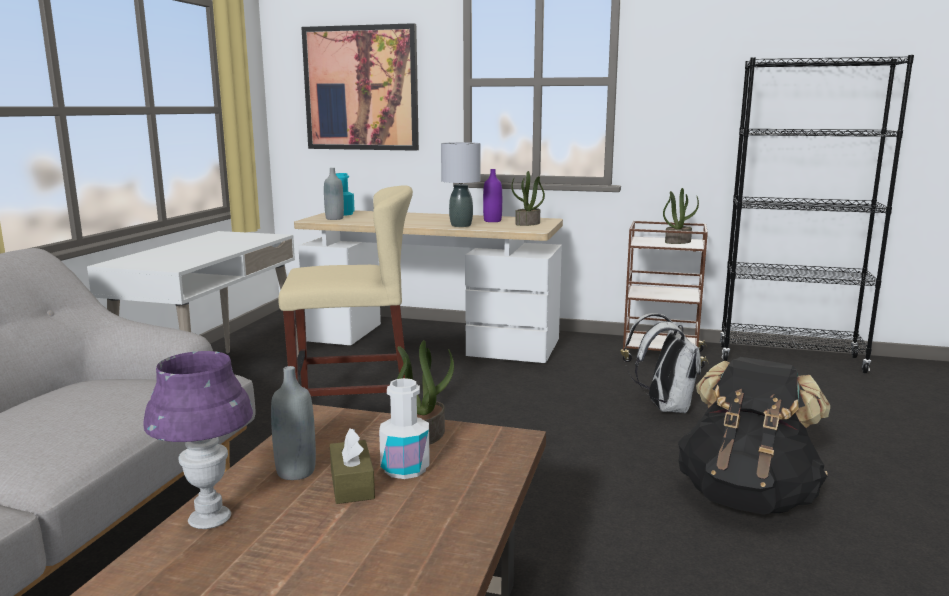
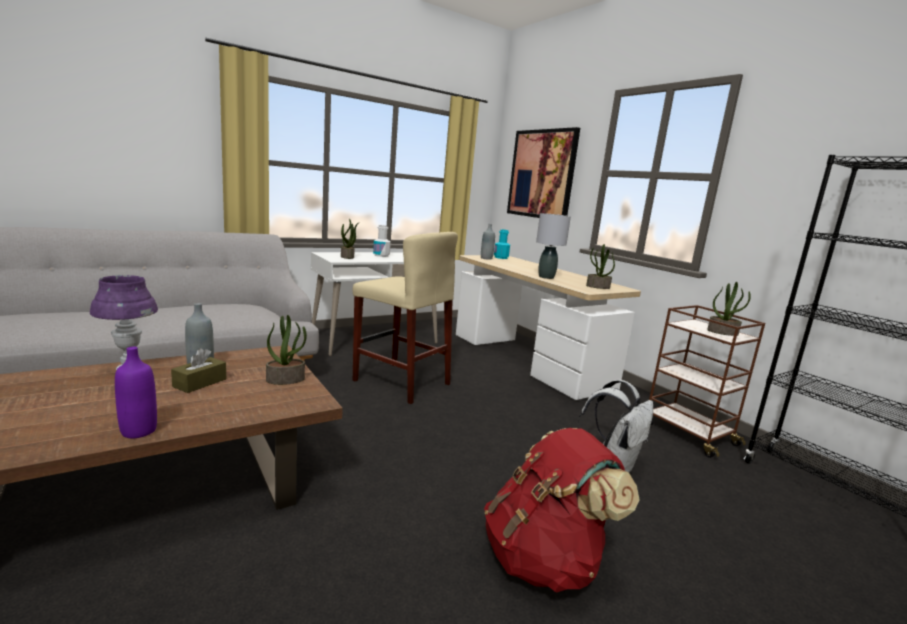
camera: 40 degrees right, 0 degrees up
(168, 259) = (347, 257): none -> potted plant
(405, 468) = (235, 388): white bottle -> white bottle (381, 255)
(492, 221) = (579, 280): purple bottle -> purple bottle (138, 431)
(746, 497) = (544, 560): black backpack -> red backpack

